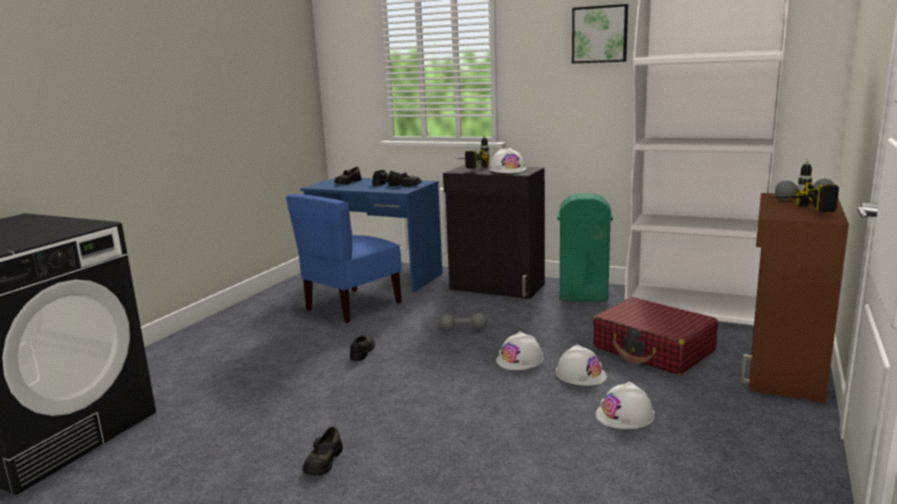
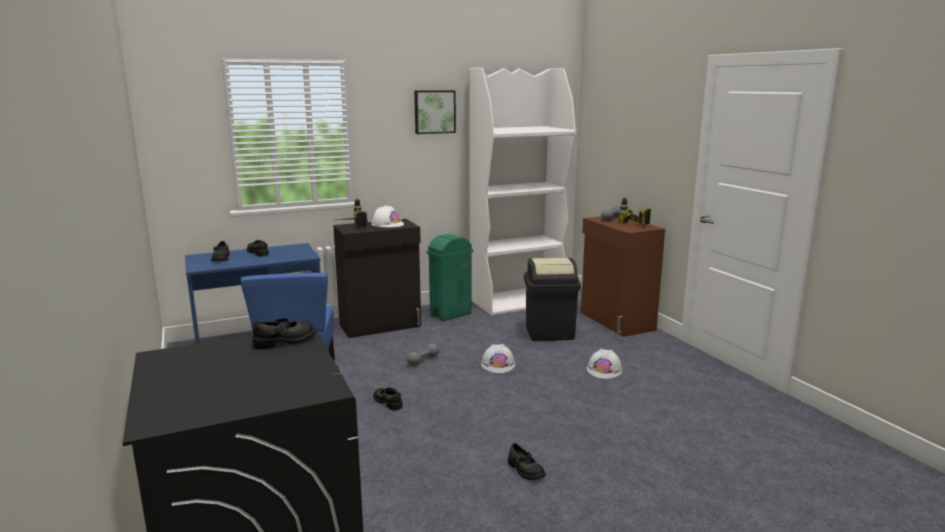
camera: 50 degrees left, 0 degrees up
(404, 185) = (291, 251): black shoe -> black shoe (285, 341)
(580, 374) = (544, 359): white hard hat -> none
(653, 350) = (549, 332): red suitcase -> black trash can

